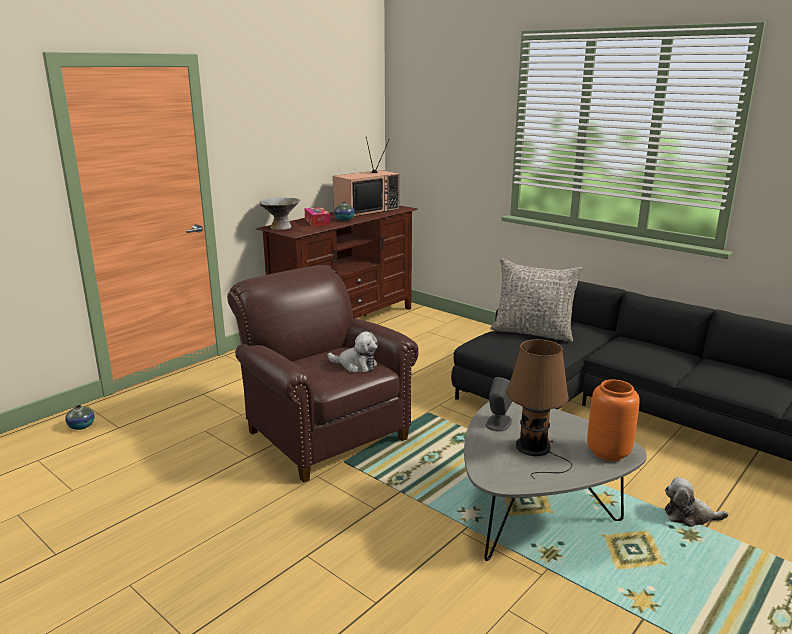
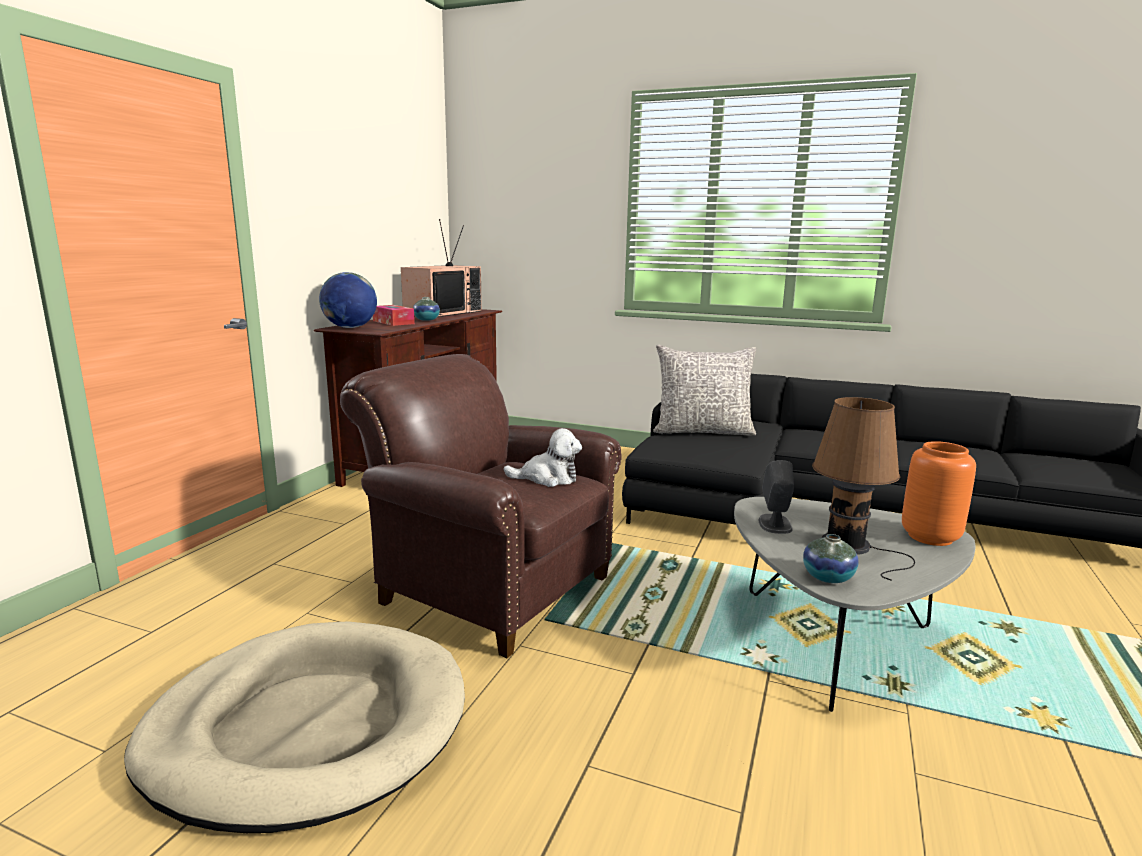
camera: 20 degrees left, 5 degrees down
(81, 426) = (77, 641): vase -> vase (828, 577)
(172, 500) = (309, 727): none -> beige dog bed
(281, 227) = (350, 327): grey bowl -> globe
(689, 516) = (985, 608): plush toy -> none

